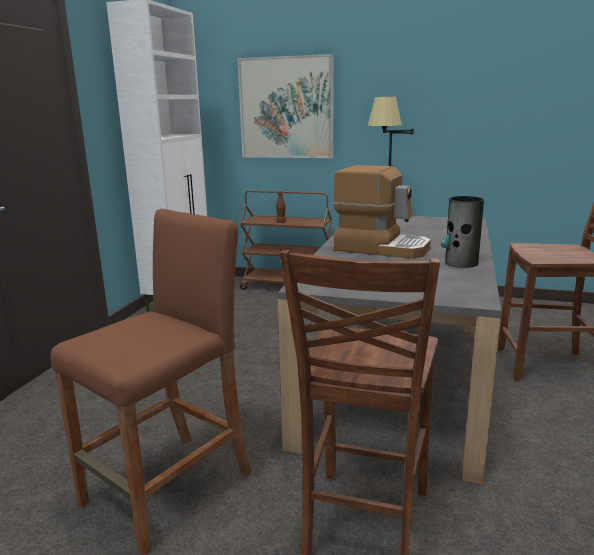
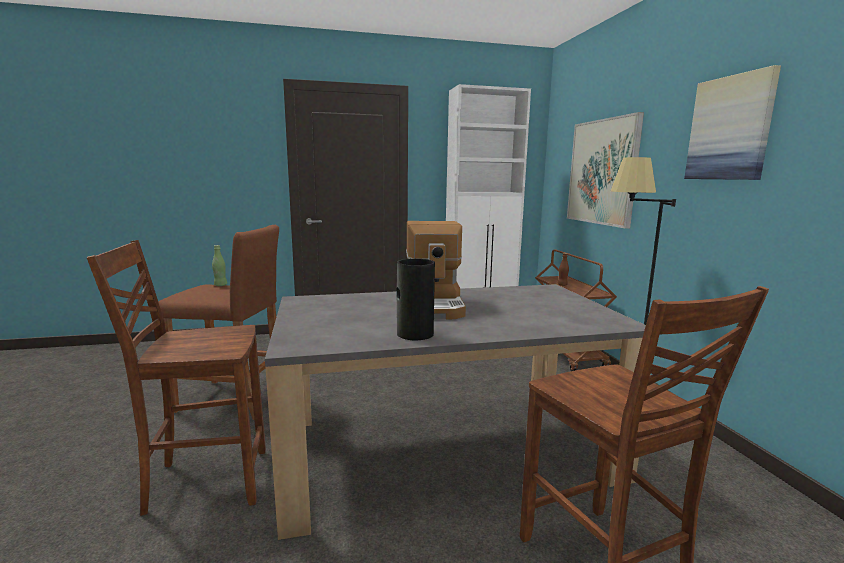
camera: 60 degrees right, 5 degrees down
(114, 328) = (220, 285): none -> green bottle
(425, 75) = (730, 128): none -> picture

